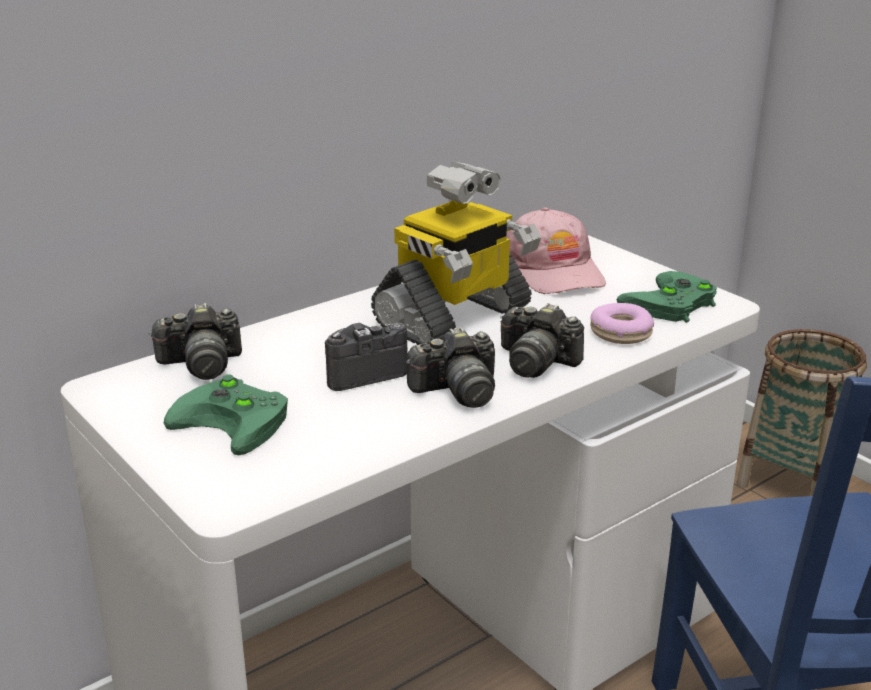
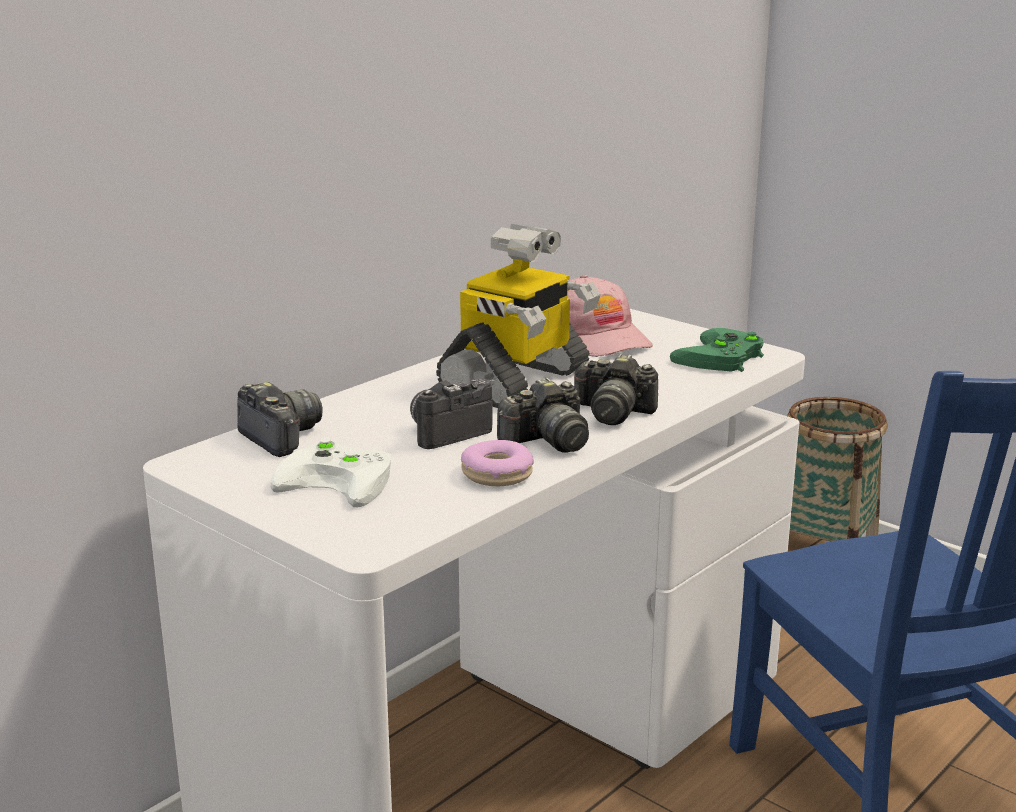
camera: 10 degrees left, 5 degrees down
(201, 364) = (280, 437): camera -> camera turned 105 degrees counterclockwise
(237, 421) = (342, 481): green game controller -> white game controller
(620, 333) = (683, 384): donut -> donut (497, 474)

